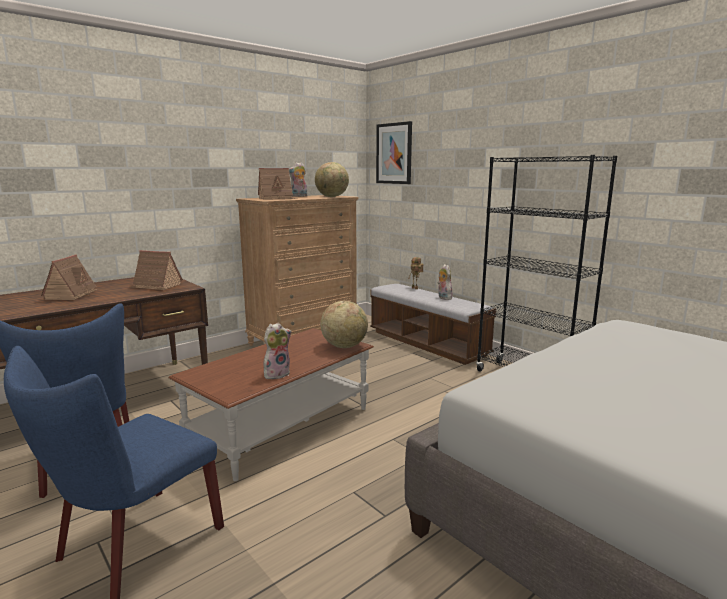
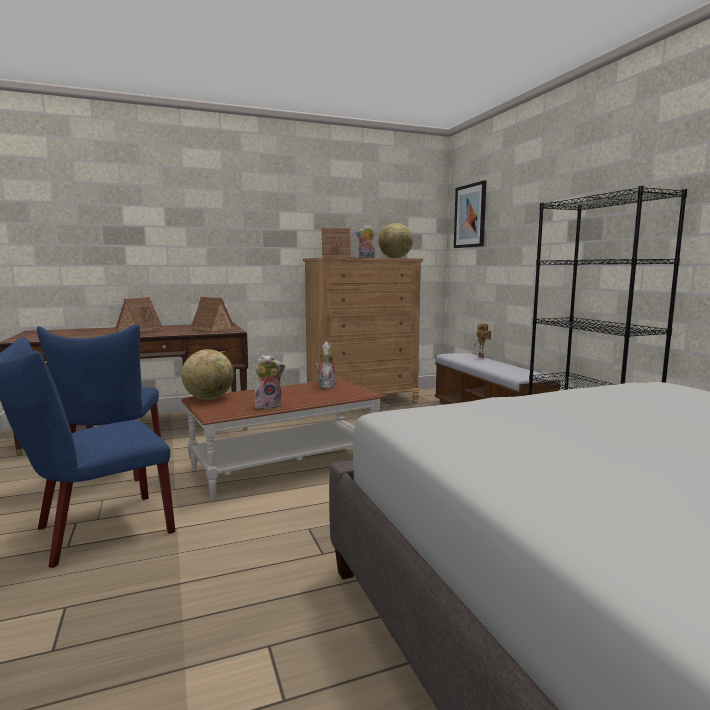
camera: 20 degrees right, 5 degrees down
(344, 346) = (354, 393): globe -> globe (209, 398)
(443, 298) = (504, 366): plush toy -> plush toy (325, 385)

